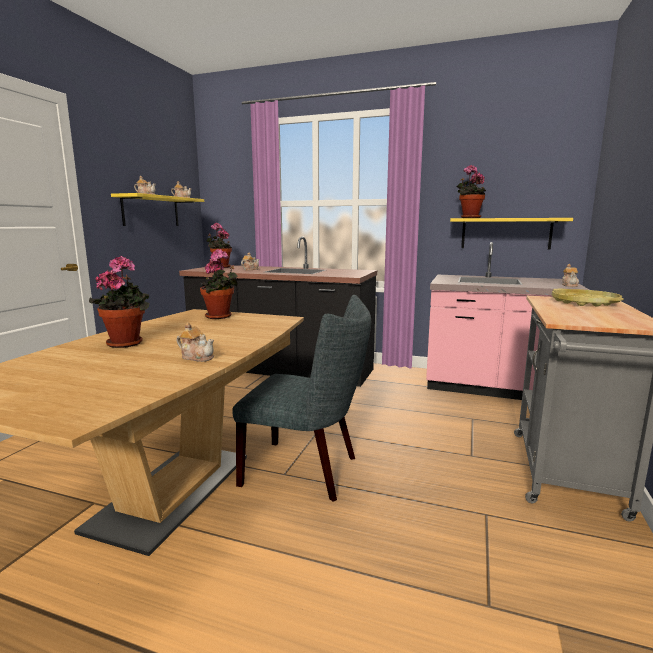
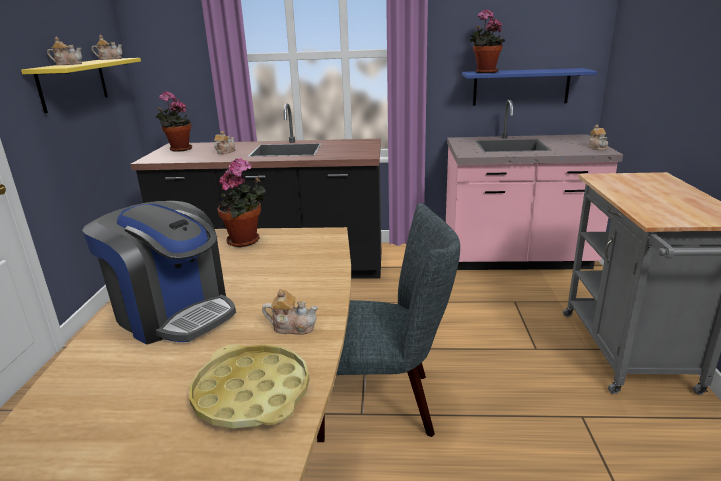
camera: 15 degrees left, 10 degrees up
(127, 343) = (173, 313): potted plant -> coffee machine
(505, 233) = (521, 87): yellow shelf -> blue shelf
(584, 302) = (643, 182): yellow tray -> yellow tray (251, 394)

